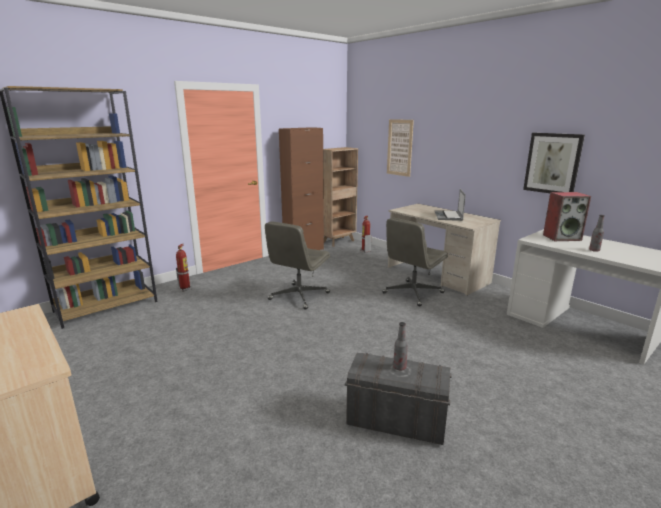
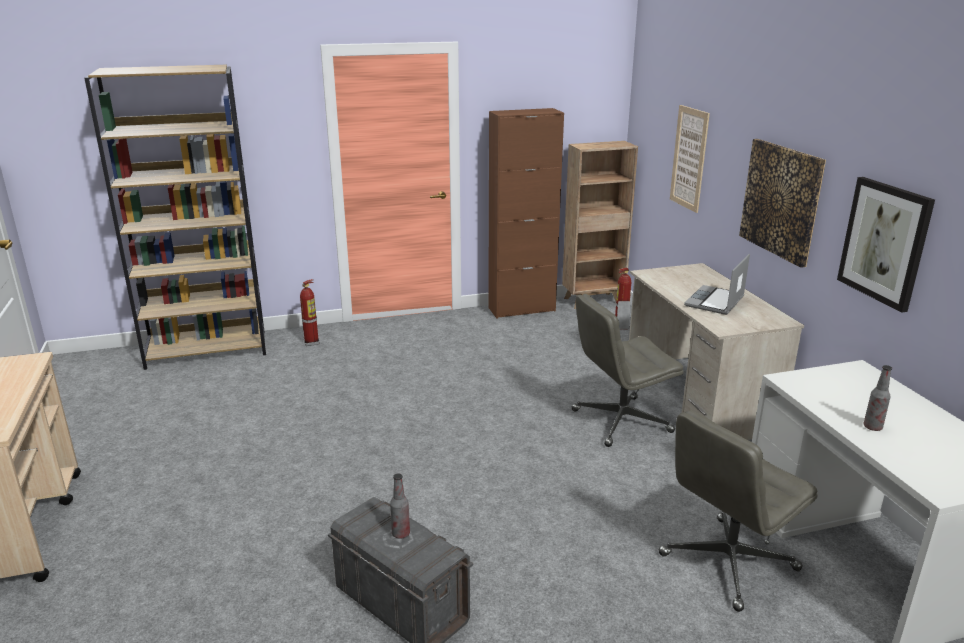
camera: 25 degrees right, 5 degrees up
(299, 296) = (444, 388): grey office chair -> grey office chair (727, 563)
(474, 157) = (781, 200): none -> picture
(562, 237) = (855, 387): speaker -> none

